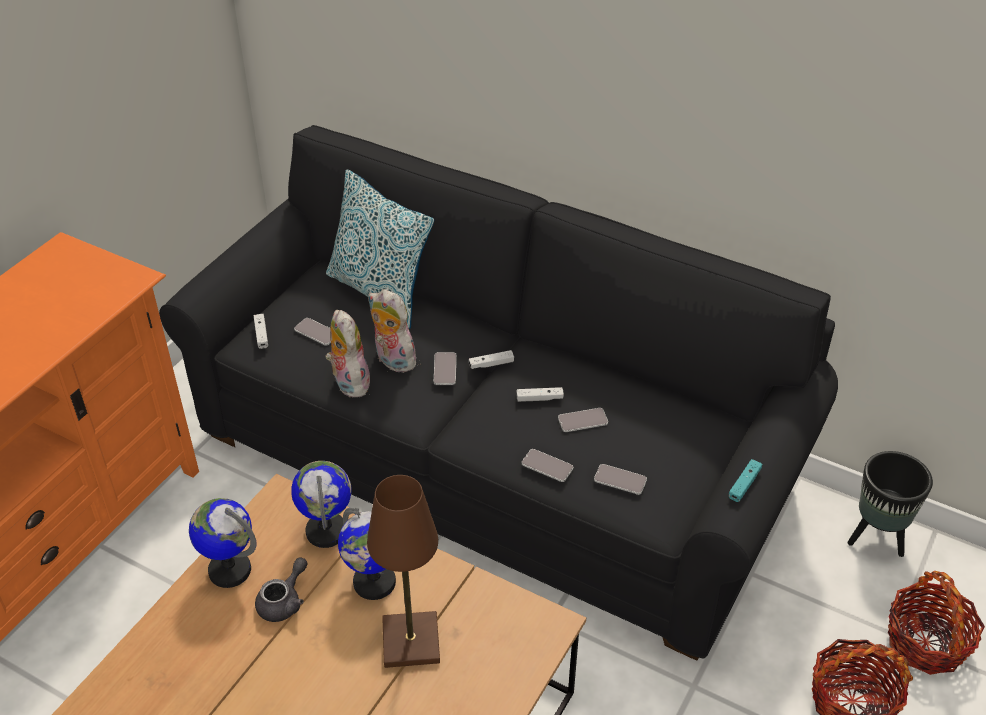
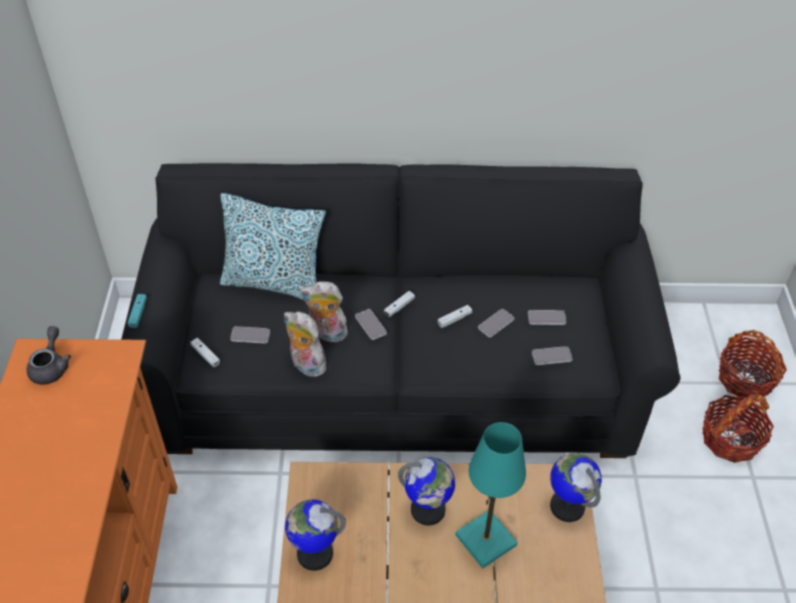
camera: 30 degrees left, 5 degrees up
(284, 601) = (374, 557): grey teapot -> grey teapot (51, 366)
(327, 531) = (364, 488): globe -> globe (567, 506)
(410, 641) = (485, 540): brown table lamp -> turquoise table lamp
(547, 466) = (496, 368): phone -> phone (546, 318)
(744, 484) = (649, 325): turquoise game controller -> turquoise game controller (138, 313)
(876, 538) = (674, 323): black planter -> none

